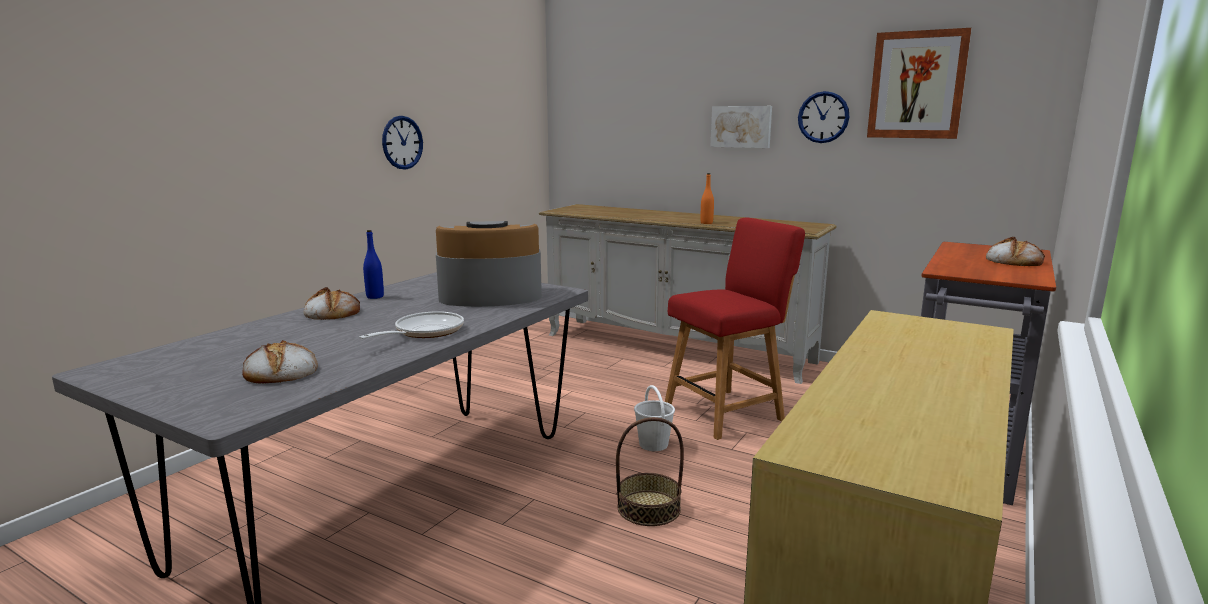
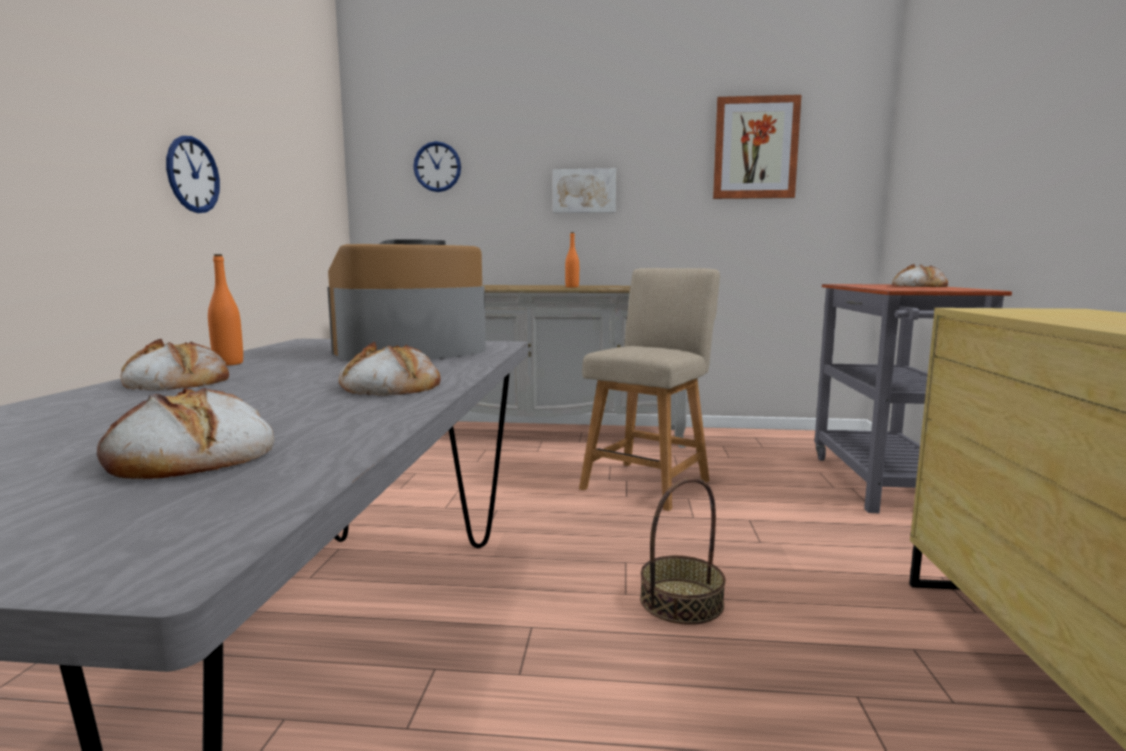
camera: 25 degrees left, 5 degrees down
(375, 297) = (228, 363): blue bottle -> orange bottle
(424, 332) = (389, 386): frying pan -> bread
(653, 445) = (610, 529): white bucket -> none
(727, 412) = (648, 483): red chair -> beige chair
(823, 117) = (669, 180): wall clock -> wall clock (437, 167)

